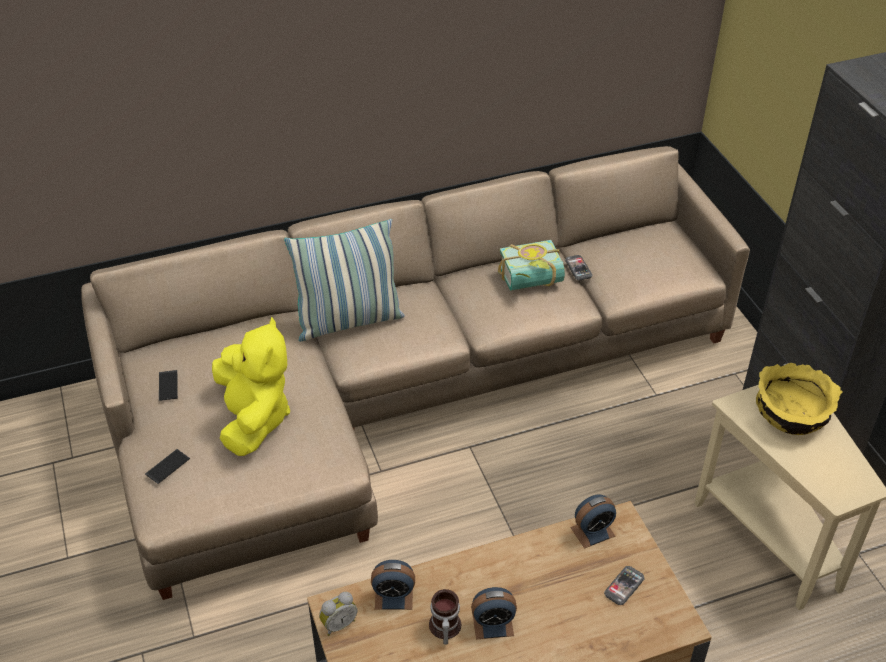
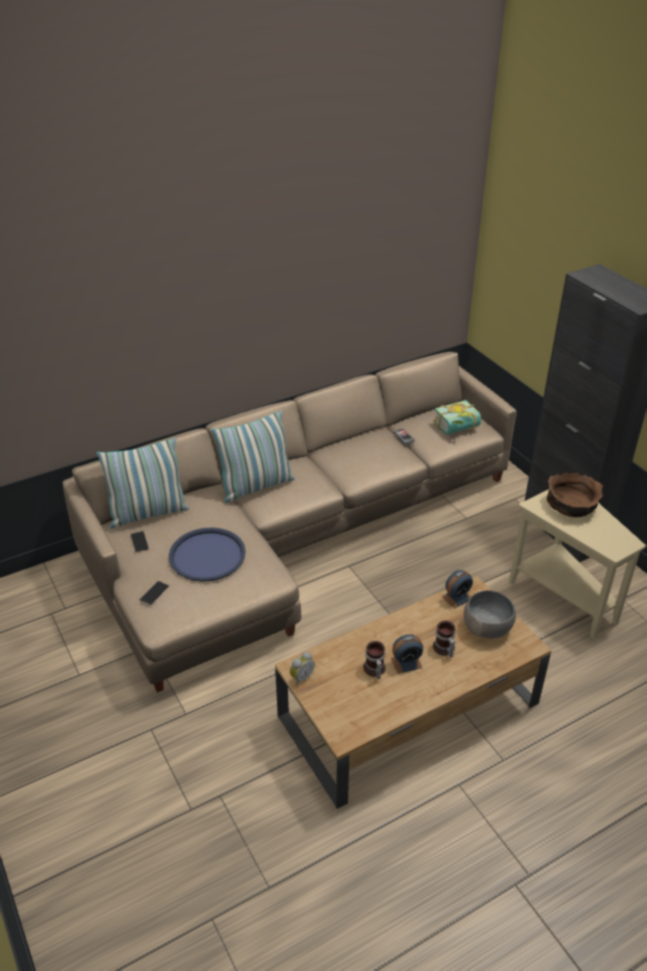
camera: 10 degrees left, 5 degrees down
(191, 343) = (148, 513): none -> pillow
(253, 419) = (207, 555): yellow plush toy -> blue tray
(394, 596) = (334, 655): alarm clock -> none
(532, 282) = (376, 448): book -> book (458, 429)
(552, 611) = (443, 649): none -> mug
(624, 586) = (486, 628): phone -> grey bowl
(792, 414) = (572, 505): yellow bowl -> brown bowl

